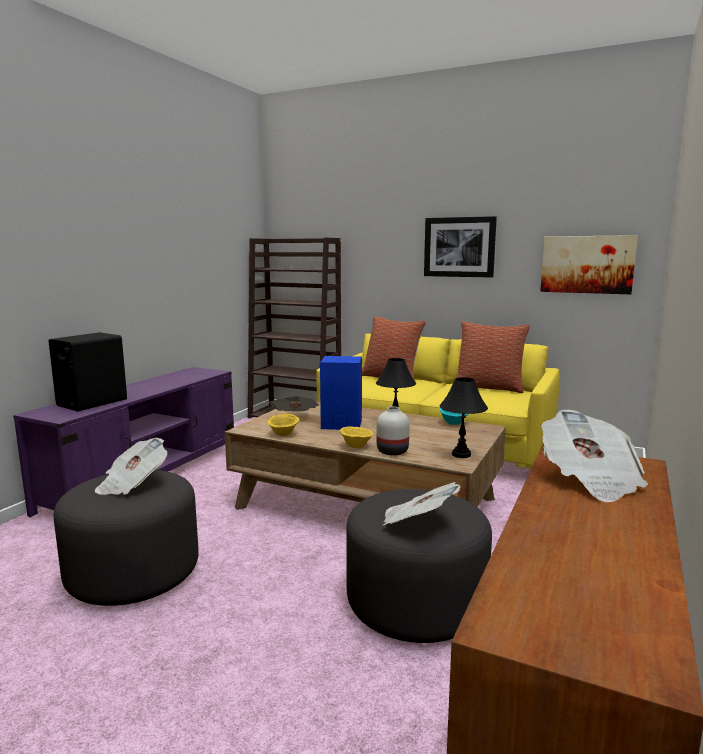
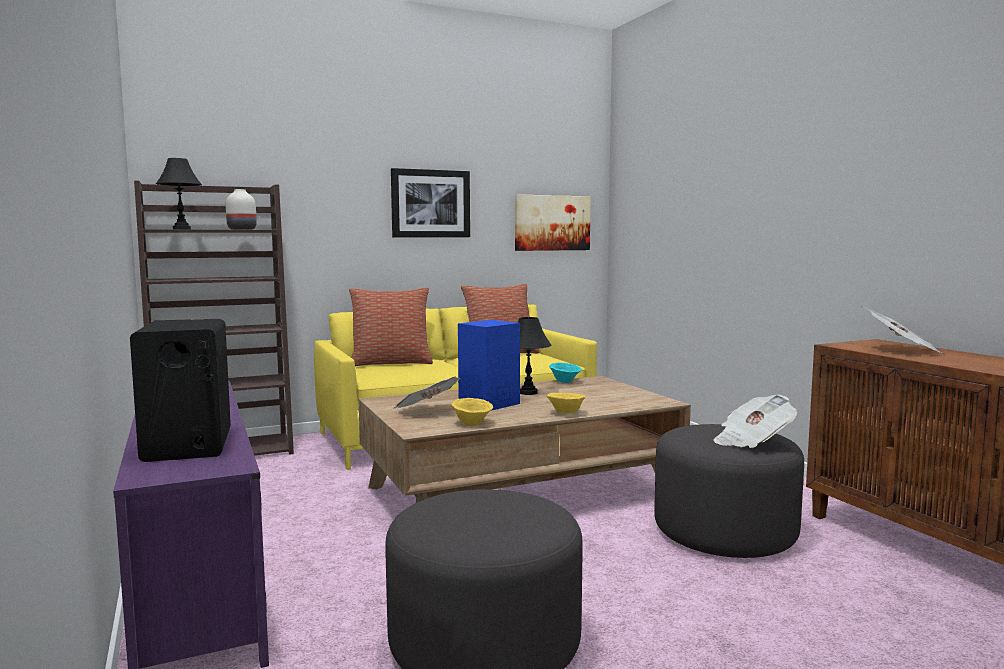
camera: 50 degrees left, 5 degrees down
(132, 484) = (478, 509): newspaper -> none
(393, 451) = (602, 408): white vase -> white vase (242, 229)
(461, 454) = (645, 397): black table lamp -> black table lamp (181, 229)

